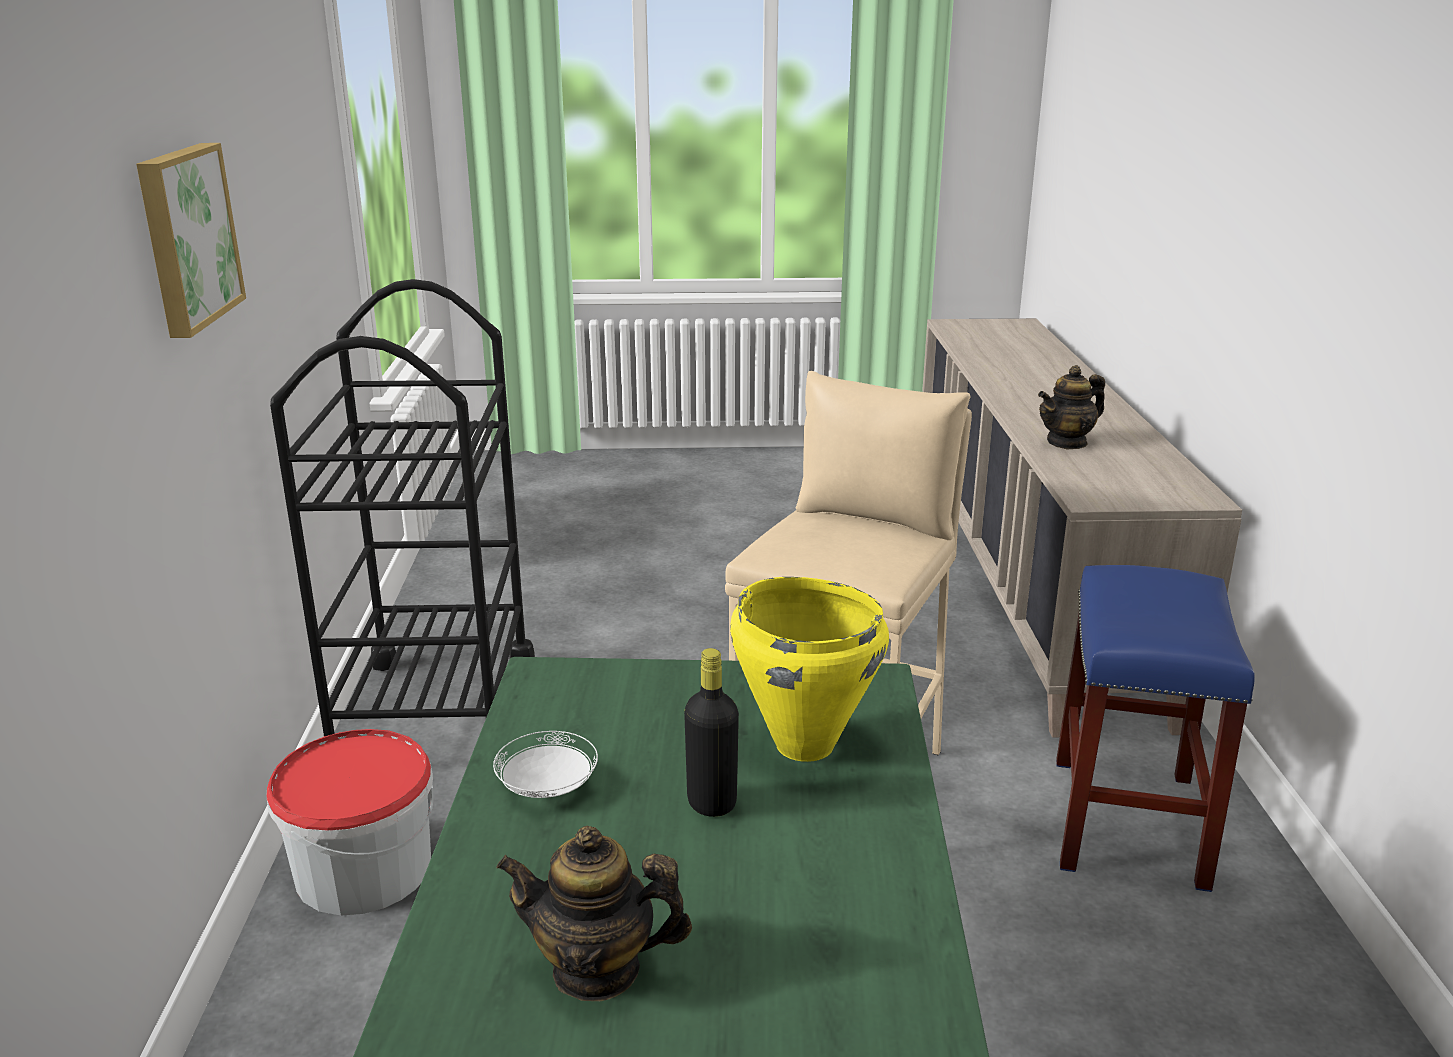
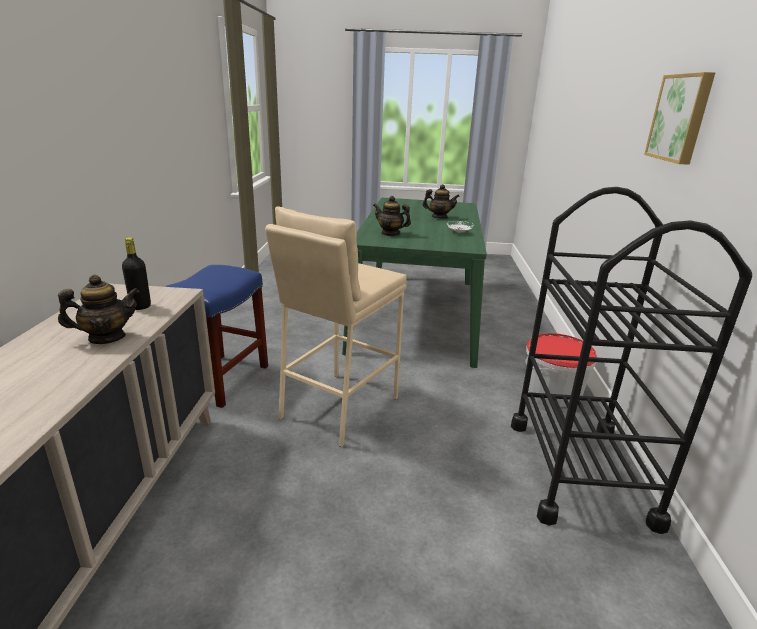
camera: 175 degrees left, 0 degrees up
(712, 803) = (417, 228): black bottle -> black bottle (140, 306)
(804, 744) = (390, 233): yellow cooking pot -> teapot

